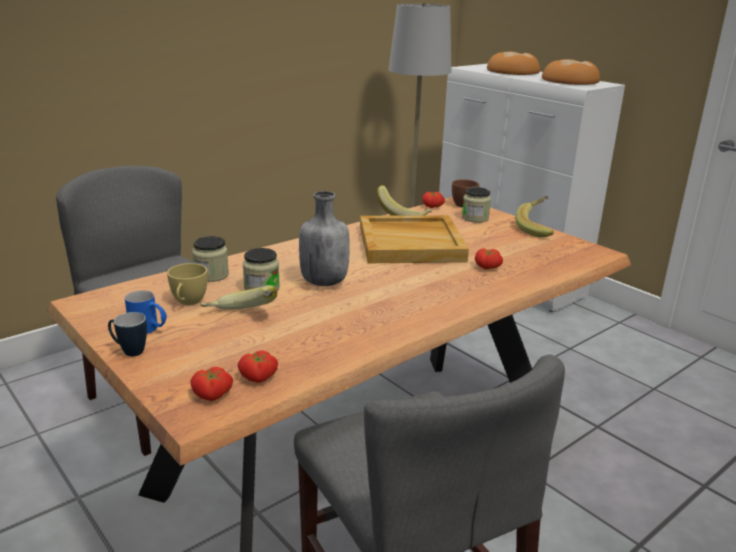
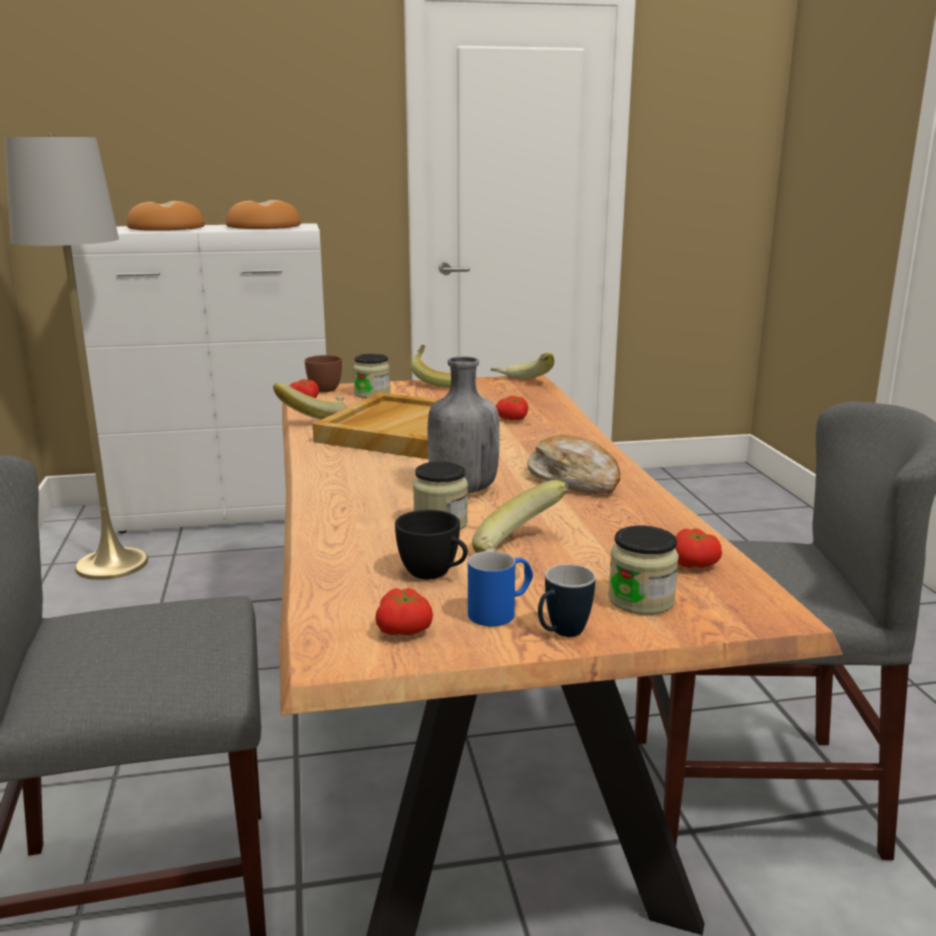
camera: 60 degrees left, 5 degrees down
(188, 302) = (434, 574): yellow cup -> black cup
(211, 275) = (353, 545): jar -> jar (641, 600)
(212, 395) = (724, 596): tomato -> tomato (405, 630)
(380, 311) = (574, 480): none -> bread
(584, 252) = (521, 383): none -> banana

